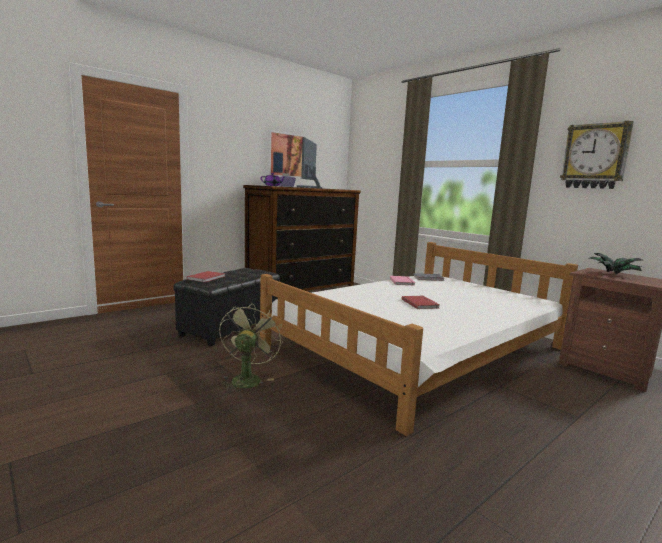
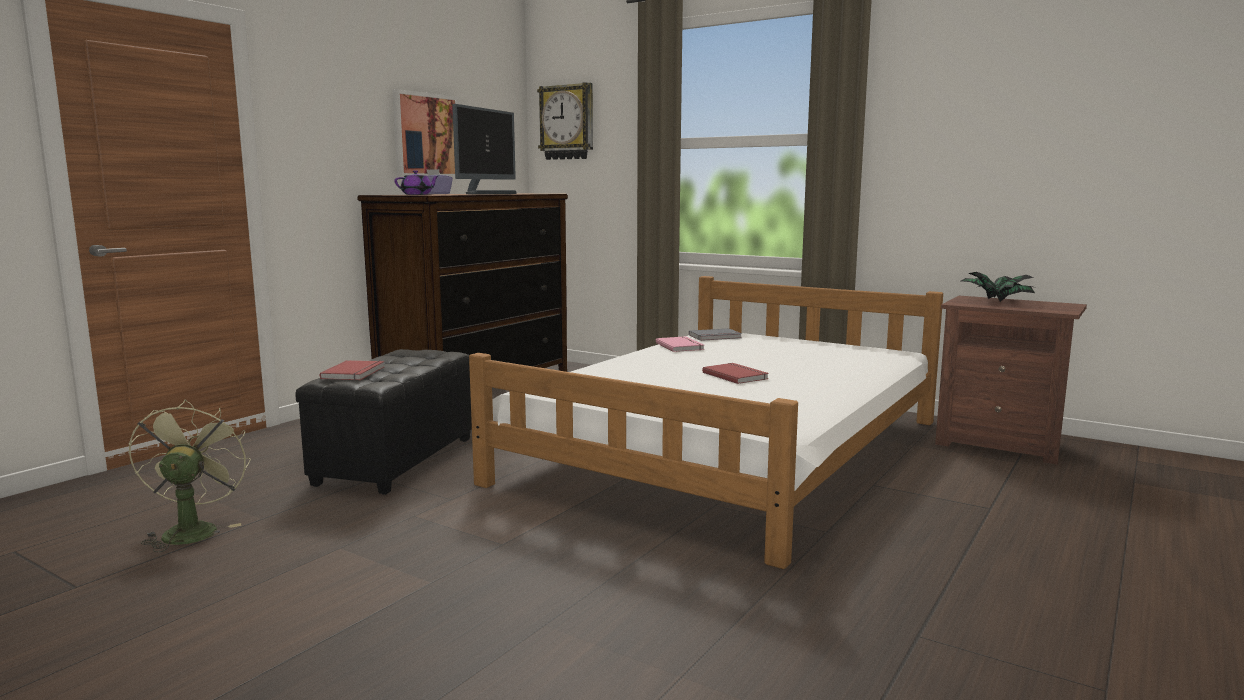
camera: 15 degrees left, 0 degrees up
(247, 378) = (490, 533): green fan -> green fan (192, 530)
(310, 187) = (484, 194): monitor -> monitor turned 150 degrees counterclockwise
(595, 156) = (951, 127): wall clock -> wall clock (567, 122)

